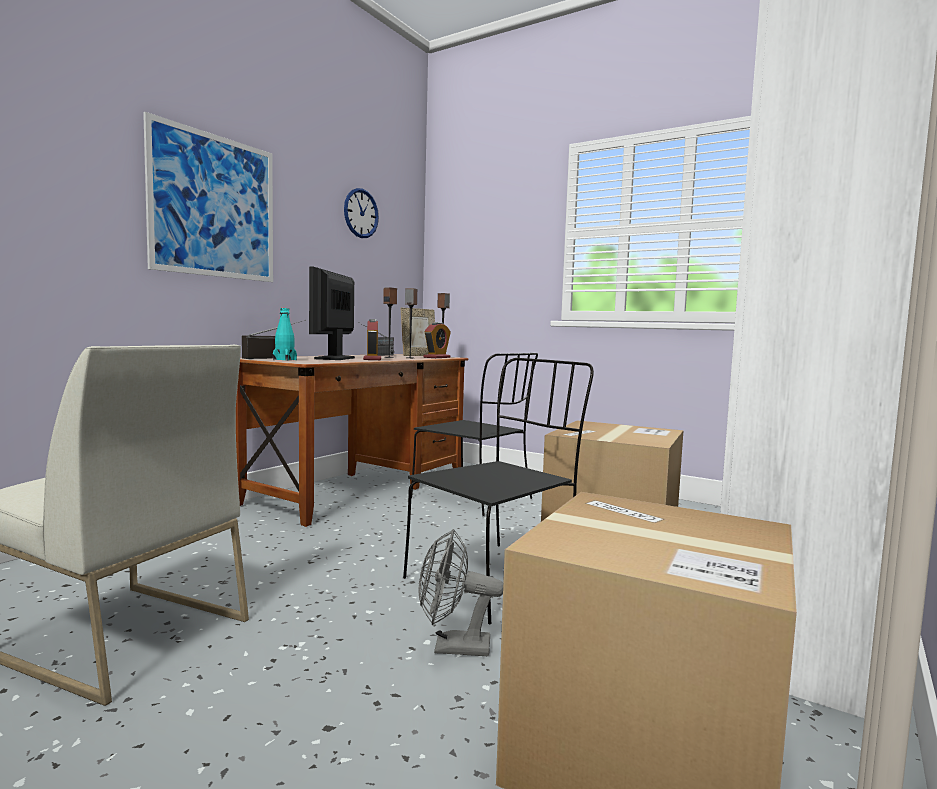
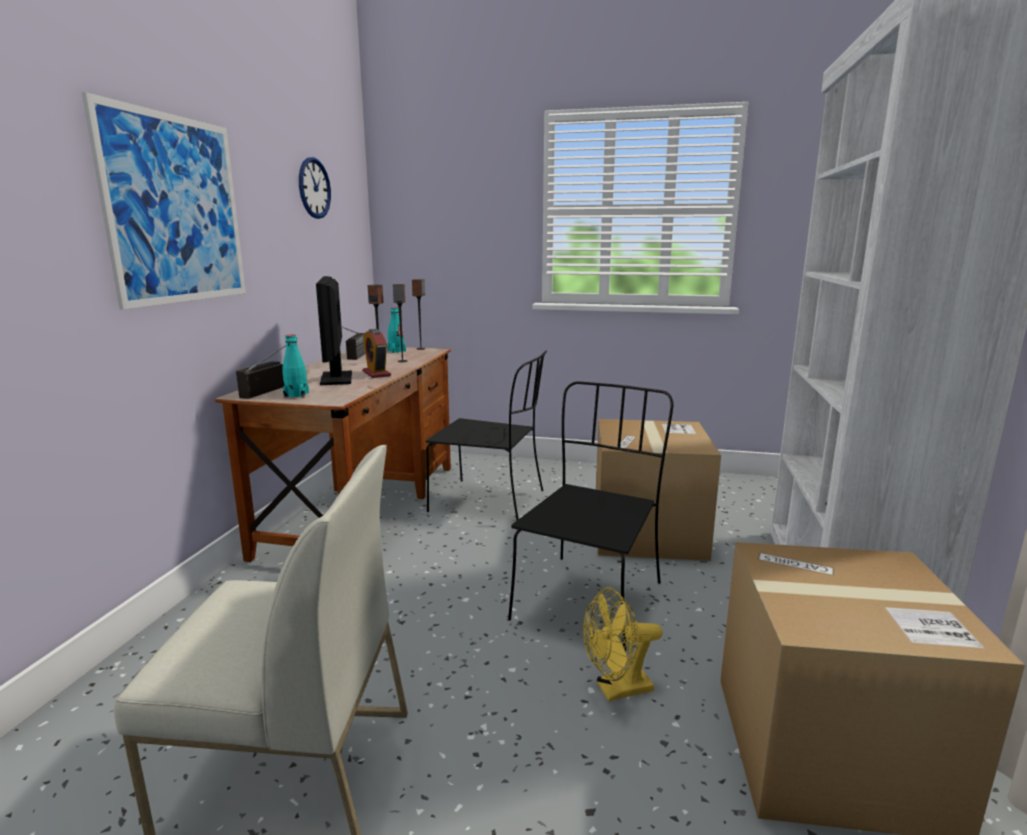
camera: 20 degrees left, 10 degrees up
(418, 356) = (396, 351): picture frame -> turquoise bottle
(437, 357) = (424, 354): alarm clock -> none
(452, 647) = (616, 690): grey fan -> yellow fan

